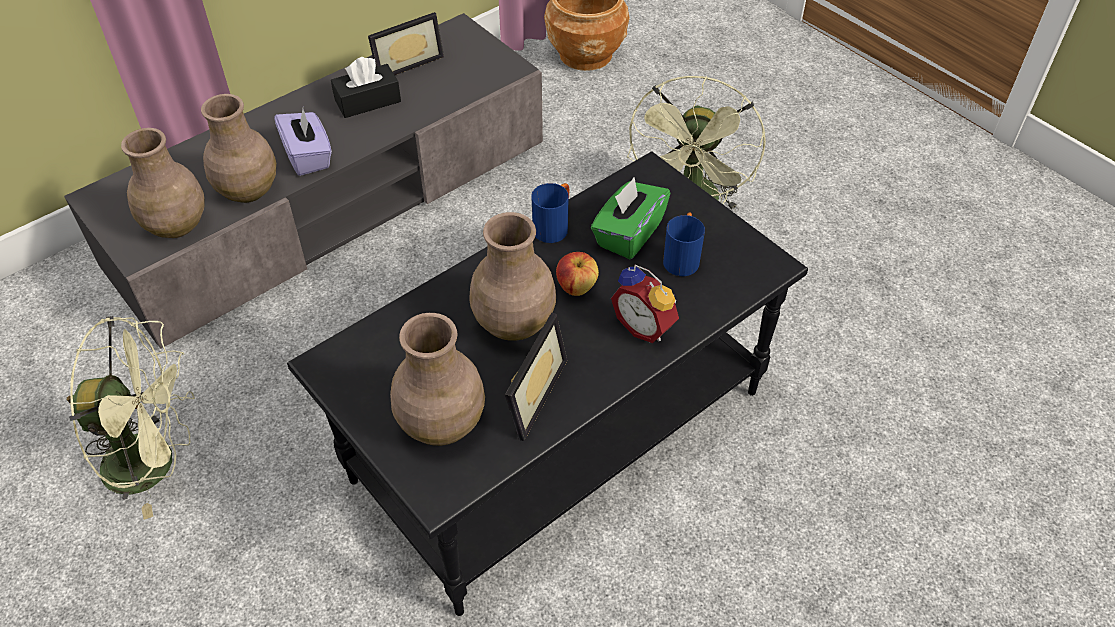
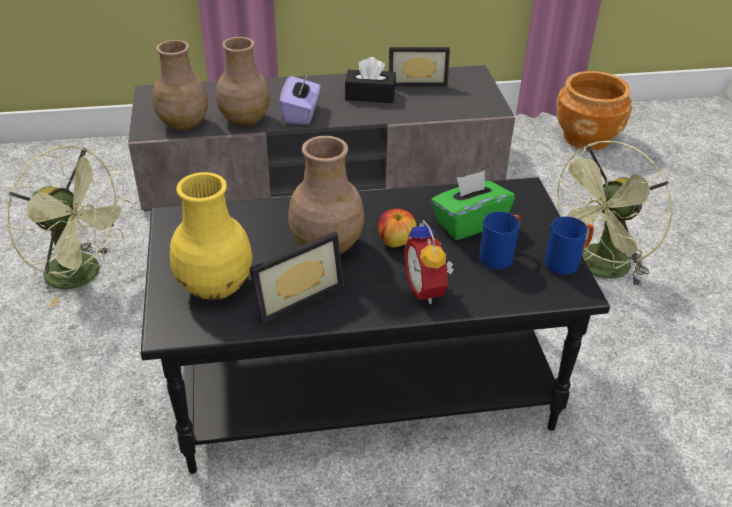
camera: 30 degrees right, 10 degrees down
(440, 423) = (214, 286): brown vase -> yellow vase
(554, 226) = (414, 197): blue mug -> blue mug (567, 262)

